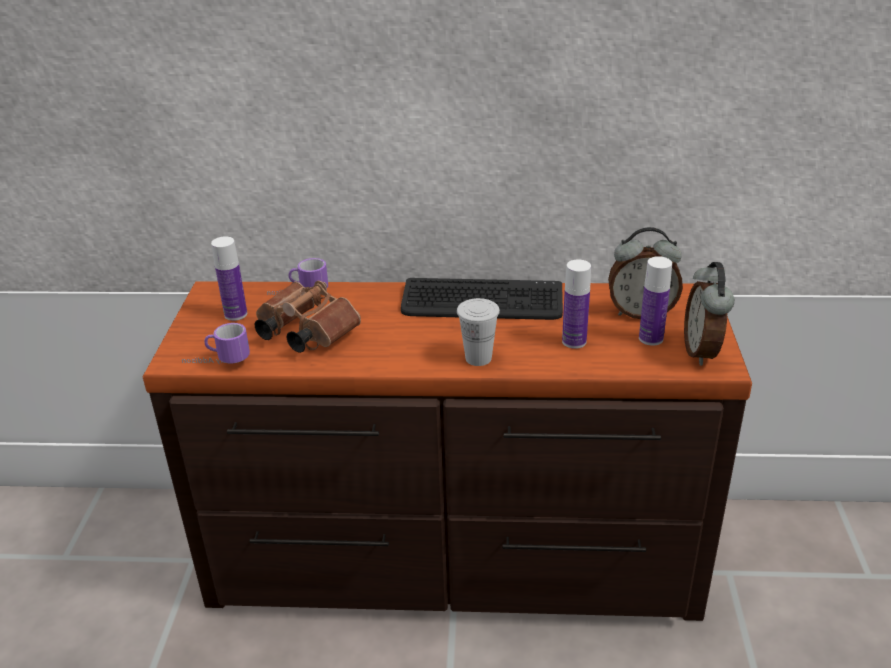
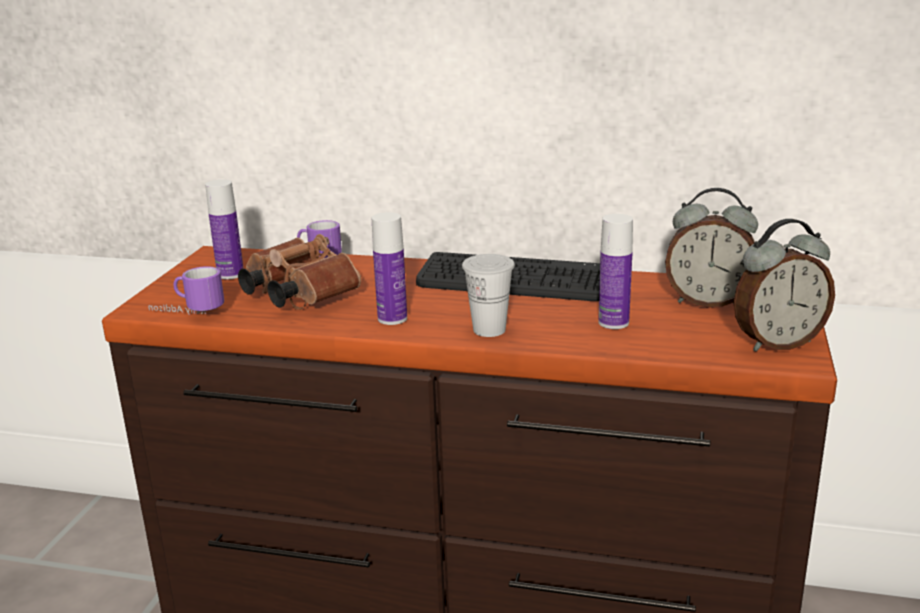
camera: 10 degrees right, 10 degrees down
(651, 338) = (712, 326): bottle -> bottle (392, 318)
(702, 352) = (777, 343): alarm clock -> alarm clock turned 120 degrees counterclockwise

